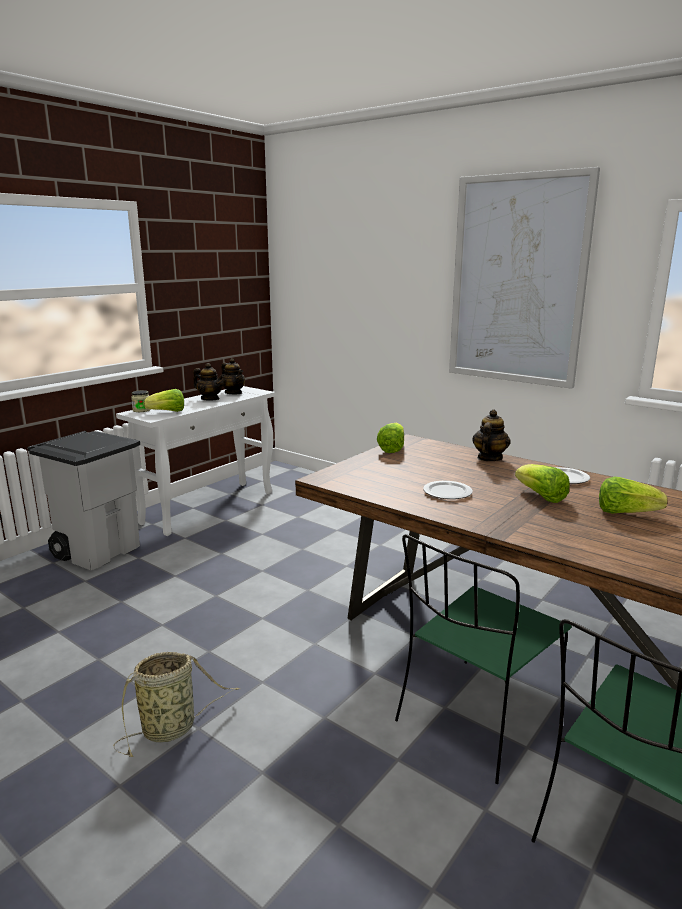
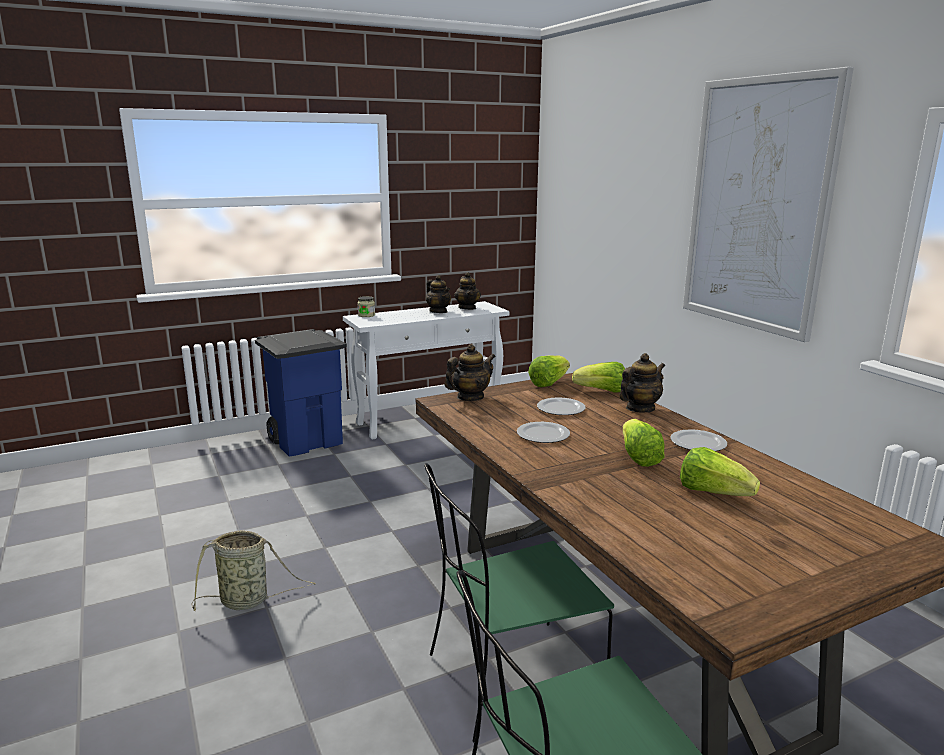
camera: 25 degrees right, 0 degrees up
(98, 551) = (307, 441): grey trash can -> blue trash can
(167, 412) = (385, 319): lettuce -> lettuce (601, 391)
(344, 471) = (470, 397): none -> teapot
(432, 468) = (561, 409): none -> plate

